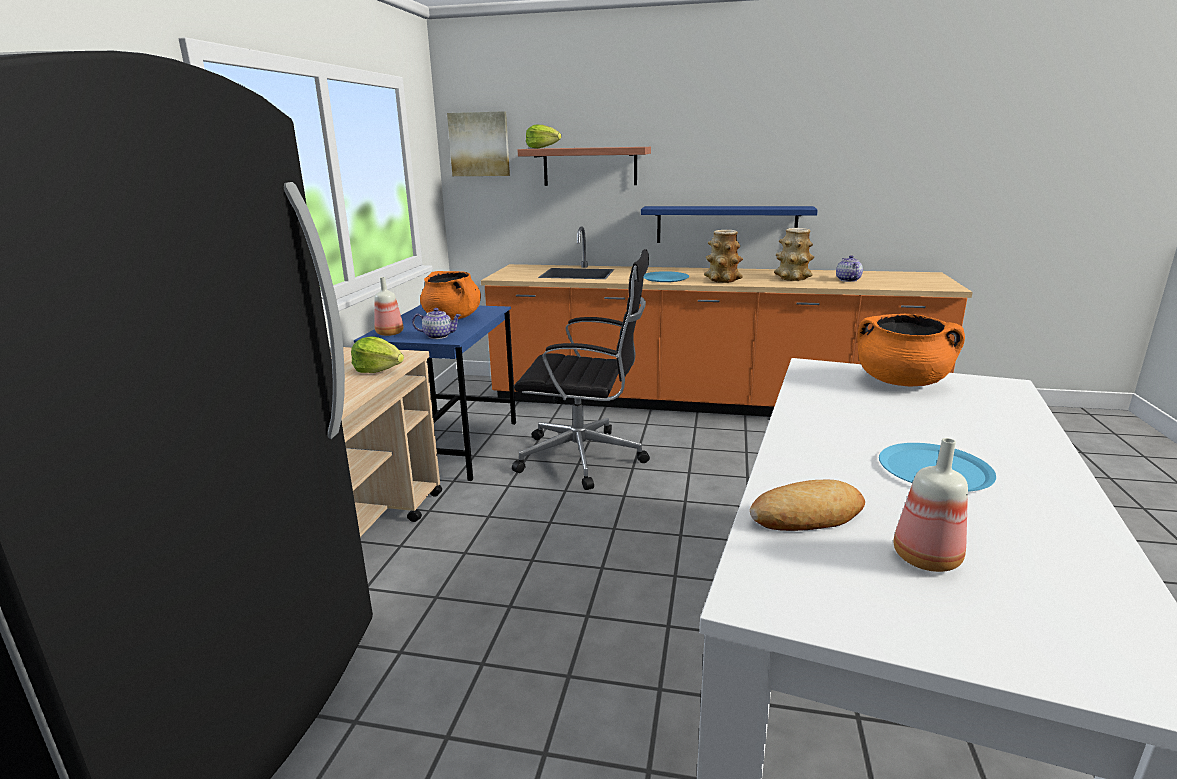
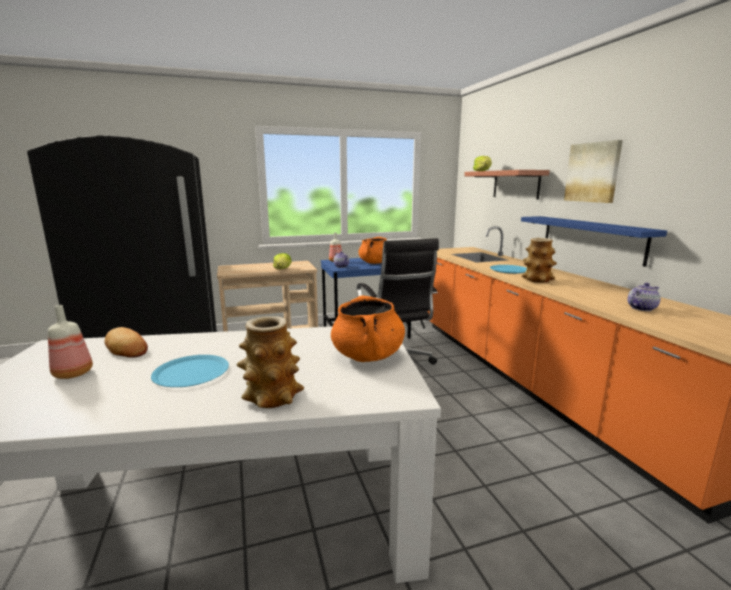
camera: 60 degrees right, 5 degrees down
(479, 144) = (471, 169): picture -> picture (593, 172)
(792, 278) = (597, 293): vase -> vase (272, 397)

